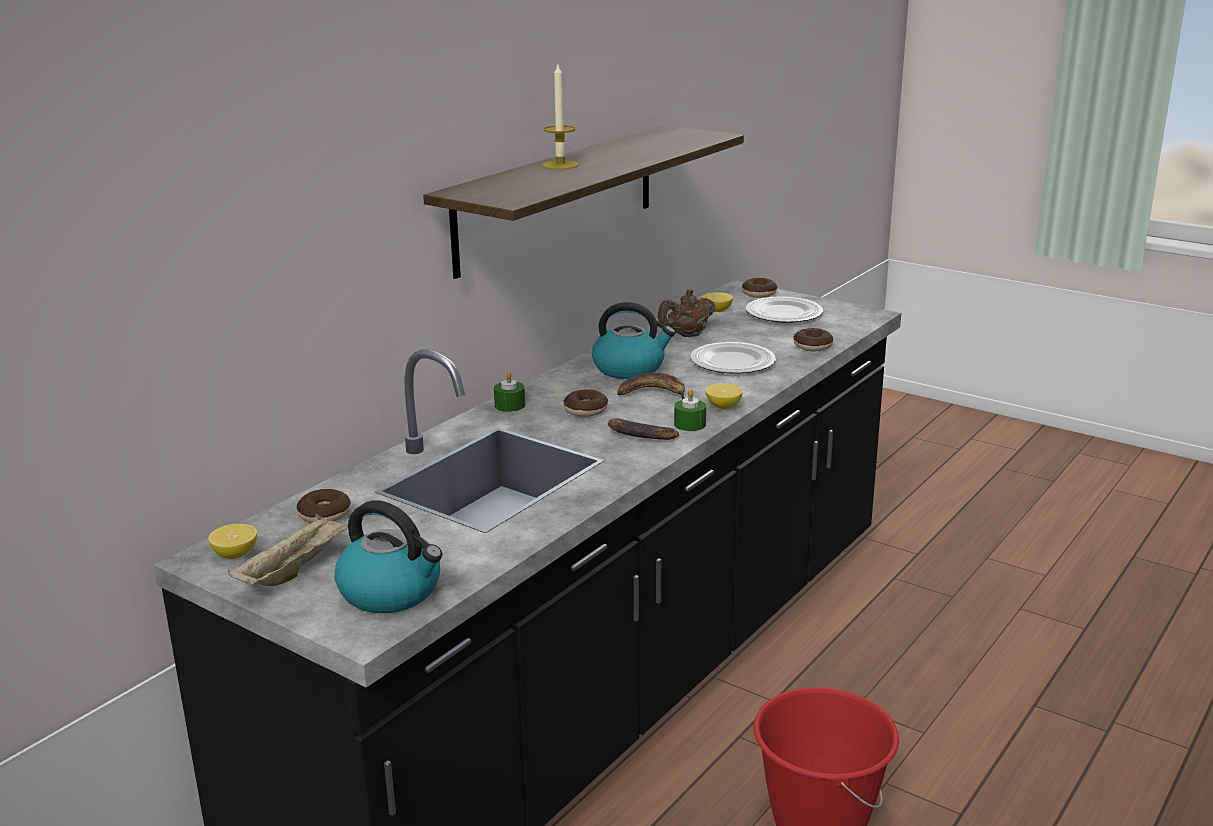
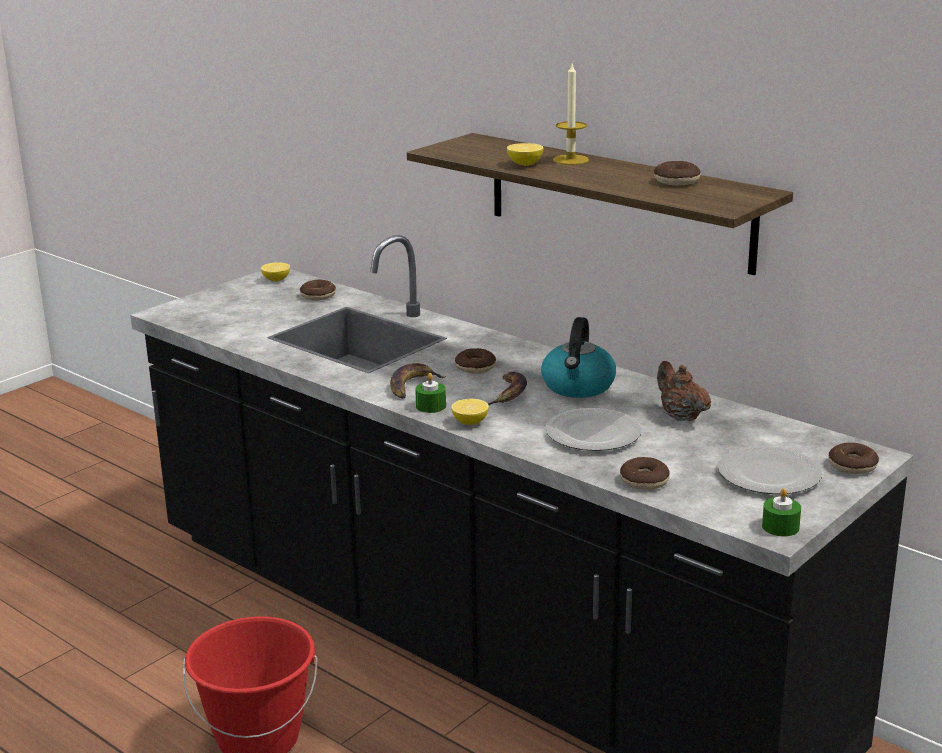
camera: 95 degrees right, 0 degrees up
(295, 569) = (248, 294): beige tray -> none
(392, 592) = (204, 316): kettle -> none
(510, 405) = (493, 341): green candle -> green candle (780, 527)
(638, 143) = (676, 181): none -> donut
(717, 311) = (772, 436): lemon -> lemon (525, 164)

